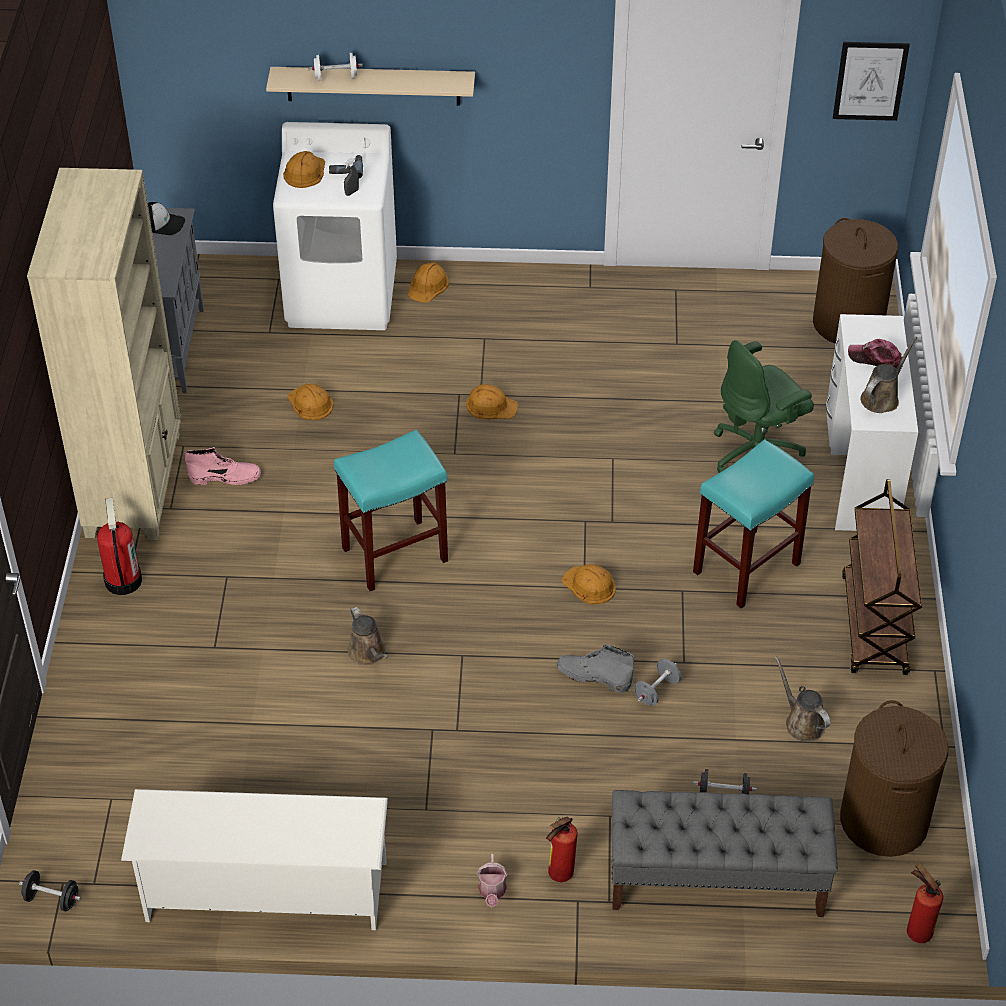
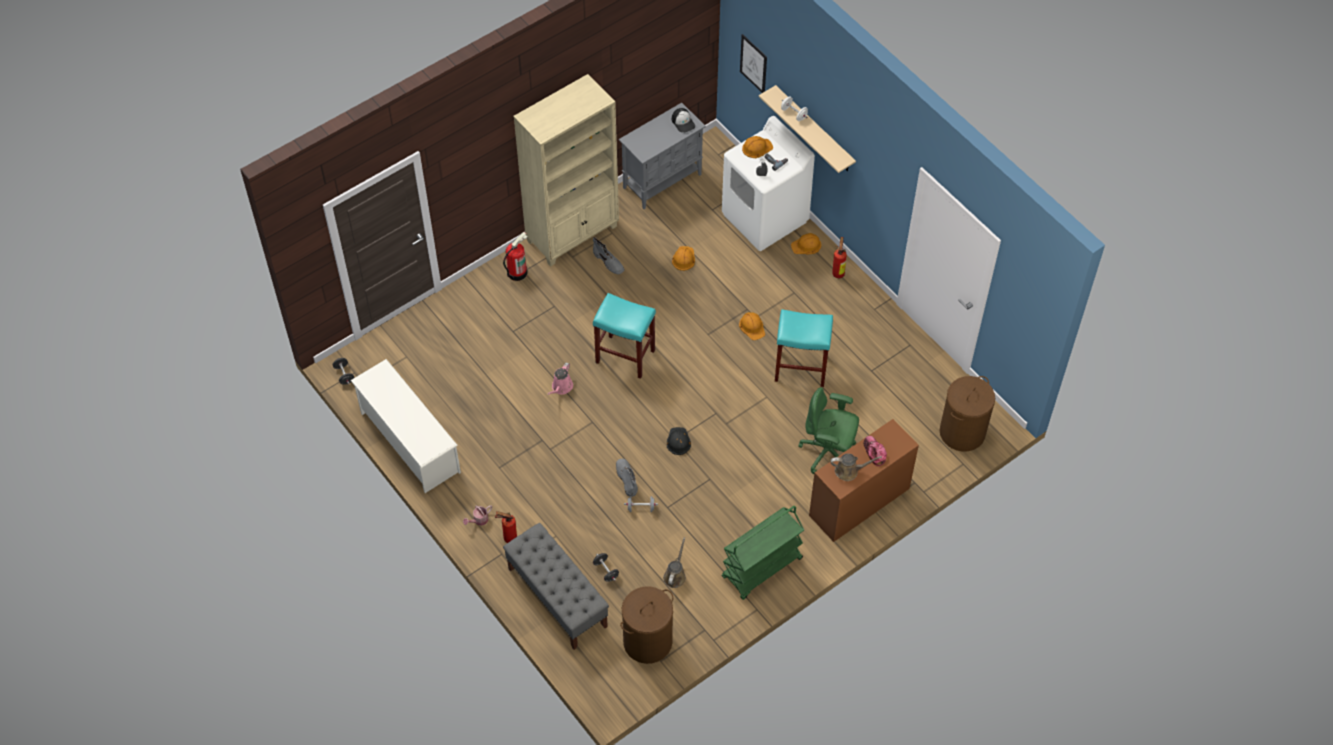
camera: 50 degrees right, 10 degrees up
(226, 477) = (609, 262): pink boot -> grey boot
(368, 653) = (561, 387): brown watering can -> pink watering can
(589, 585) = (678, 441): orange hard hat -> black hard hat
(746, 569) = (748, 495): turquoise stool -> turquoise stool (800, 369)
(861, 472) = (859, 502): white desk -> brown desk
(870, 81) = (1023, 319): picture -> picture (753, 64)
(875, 626) = (762, 569): brown cart -> green cart
(916, 930) = (597, 689): fire extinguisher -> fire extinguisher (838, 272)

